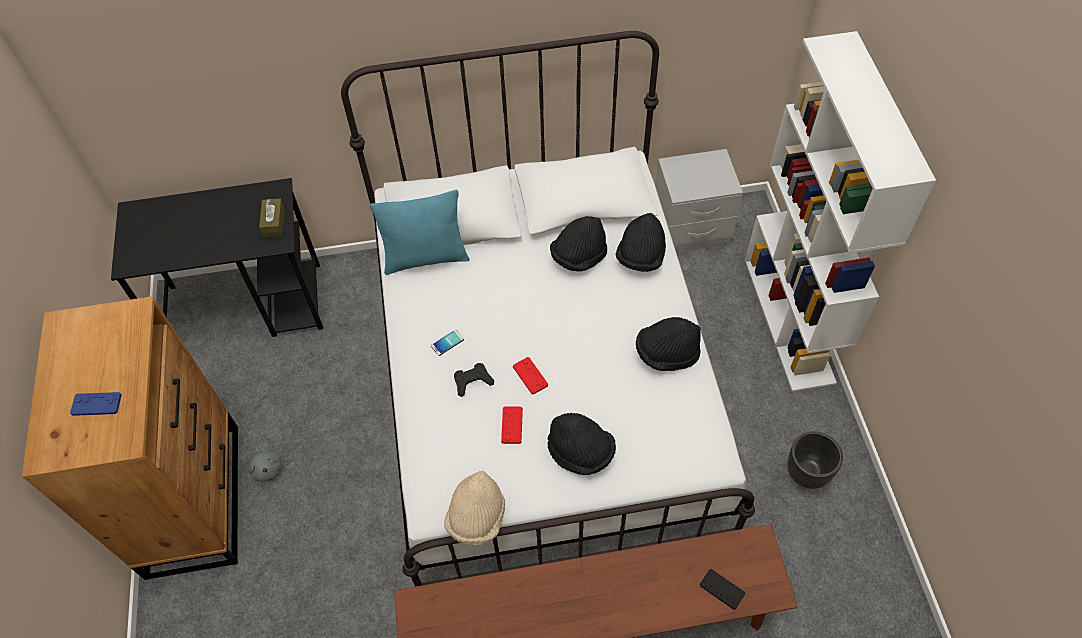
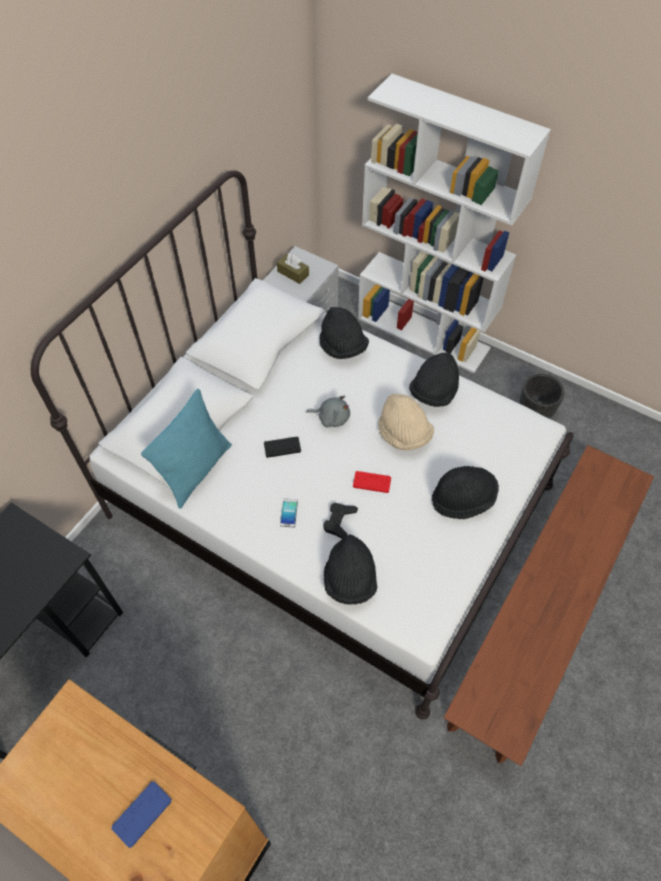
camera: 50 degrees left, 0 degrees up
(267, 468) = (206, 753): grey plush toy -> grey plush toy (331, 417)
(274, 222) = (42, 547): brown tissue box -> brown tissue box (293, 273)
(477, 517) = (458, 604): beige hat -> beige hat (404, 434)
(512, 425) = (401, 524): red game controller -> none
(579, 256) = (303, 379): black hat -> black hat (350, 579)
(722, 589) = (611, 506): black game controller -> black game controller (282, 447)

